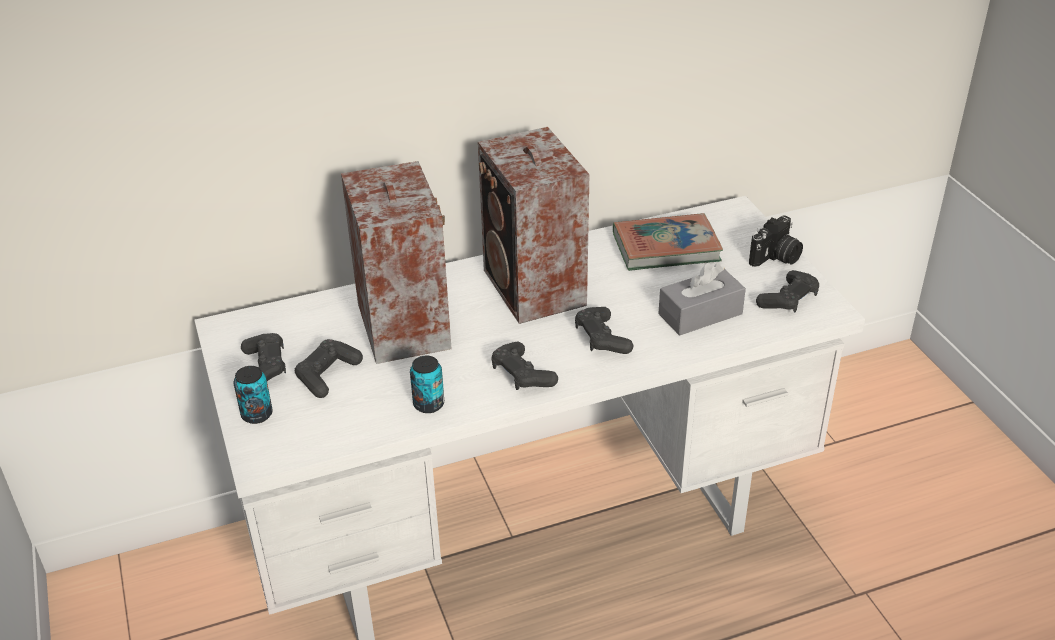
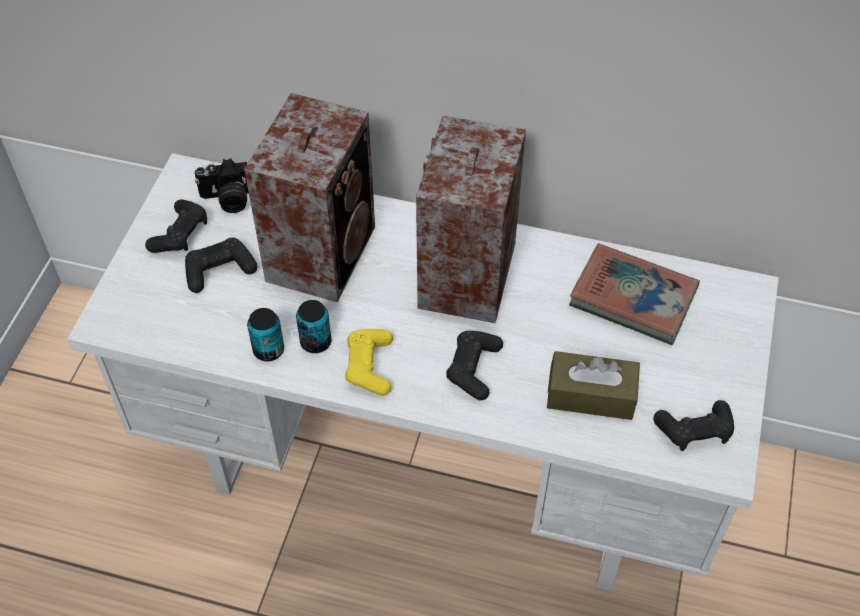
camera: 35 degrees right, 15 degrees up
(257, 414) = (136, 279): can -> can (315, 342)
(522, 375) = (369, 366): black game controller -> yellow game controller
(700, 314) = (591, 395): grey tissue box -> brown tissue box
(776, 258) = (733, 372): camera -> camera (230, 199)

